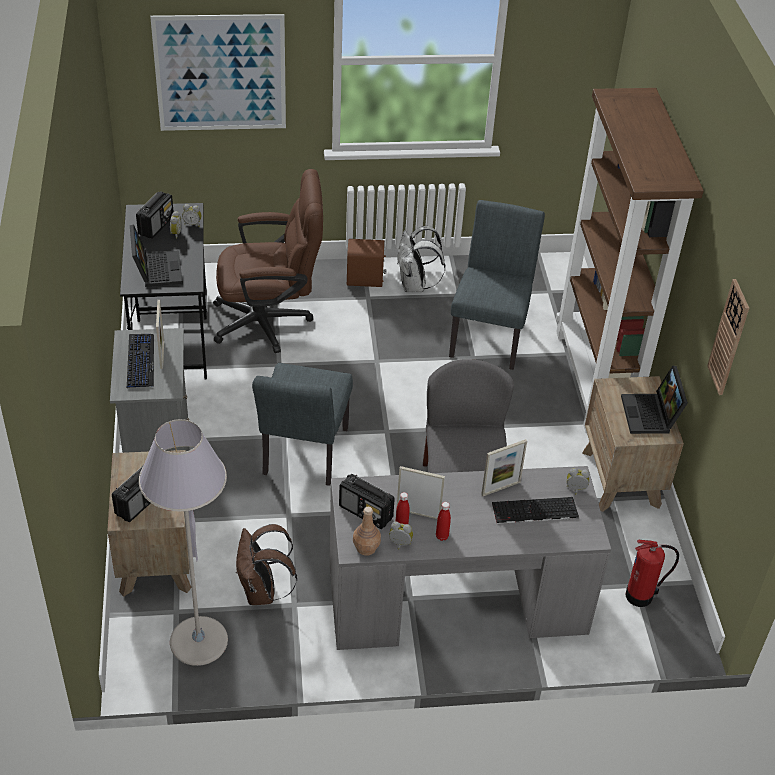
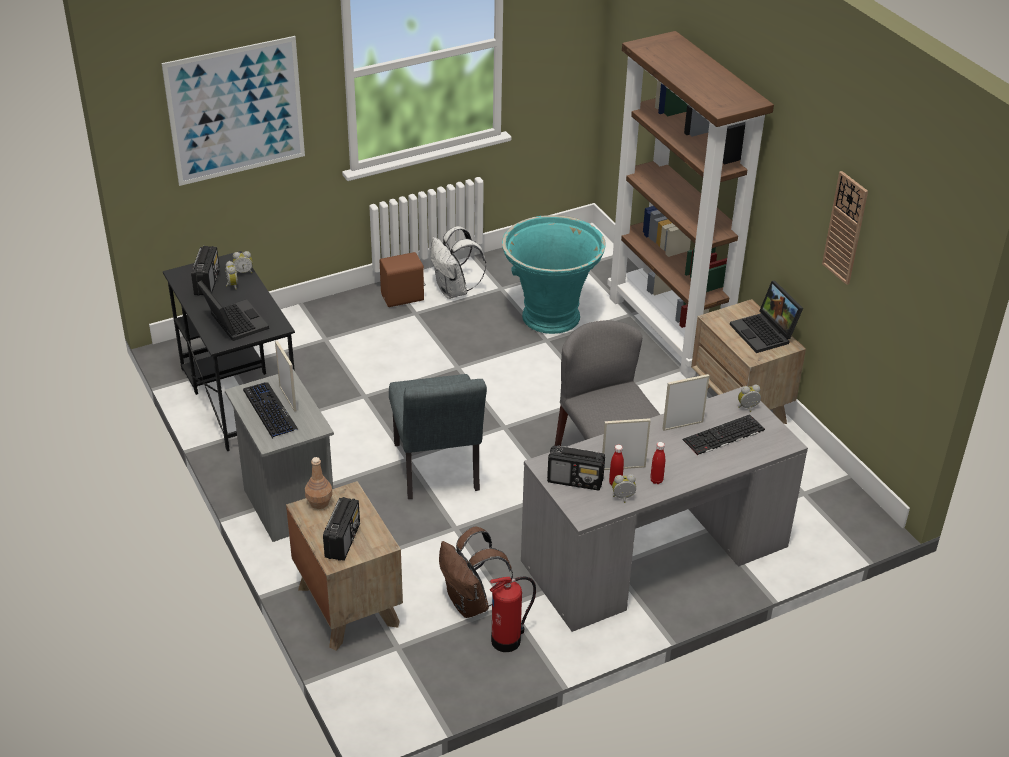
camera: 20 degrees left, 5 degrees down
(198, 641) = (436, 667): grey floor lamp -> none
(270, 321) = (332, 359): brown office chair -> none
(366, 548) = (595, 510): brown bottle -> brown bottle (319, 502)
(490, 334) = (550, 316): grey chair -> turquoise planter
(500, 488) = (682, 425): picture frame -> picture frame turned 150 degrees counterclockwise
(641, 596) = (813, 501): fire extinguisher -> fire extinguisher (508, 640)

